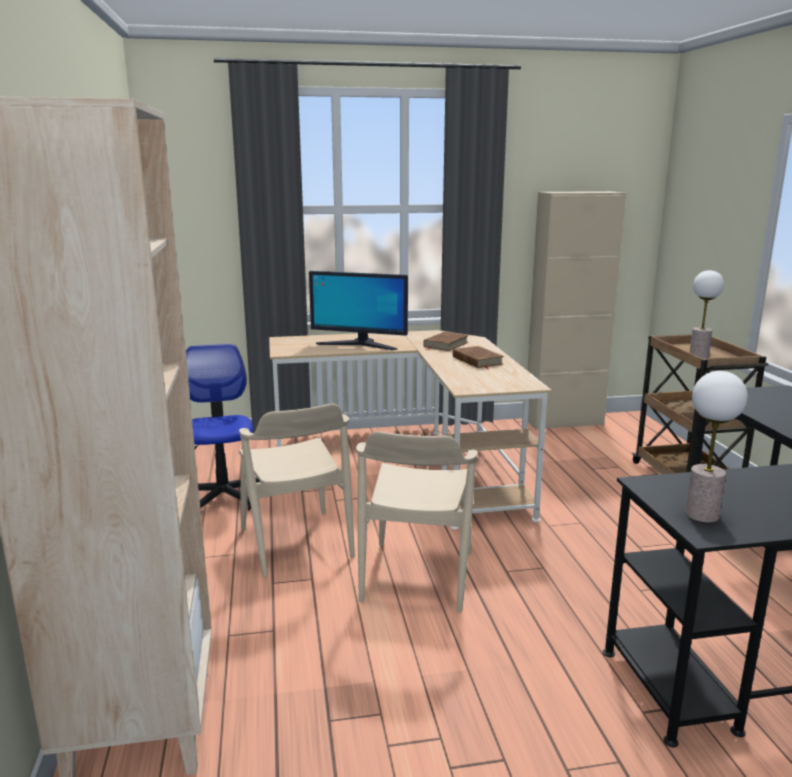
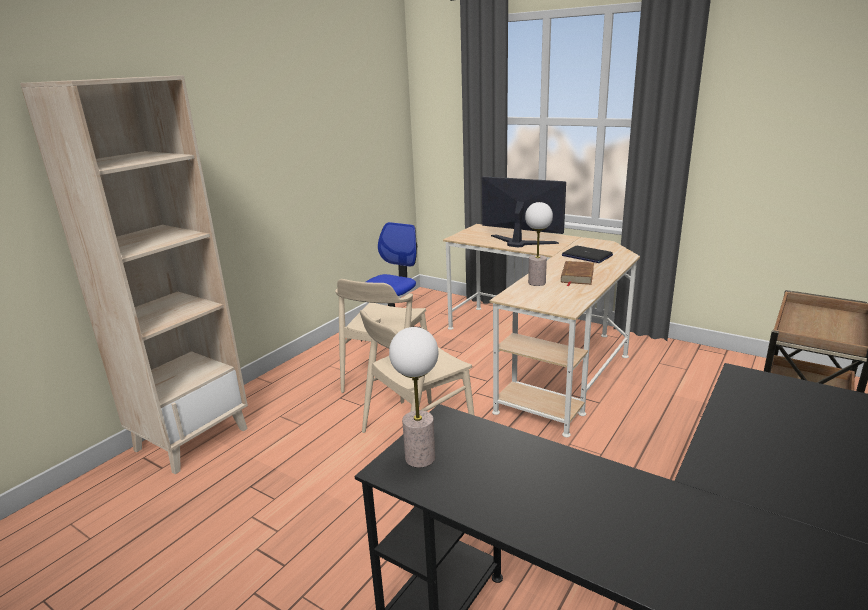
camera: 45 degrees right, 5 degrees up
(359, 345) = (520, 242): monitor -> monitor turned 150 degrees clockwise
(445, 344) = (586, 256): brown book -> laptop
(563, 422) = (749, 363): beige cabinet -> none
(699, 356) = (806, 328): table lamp -> table lamp (537, 283)

